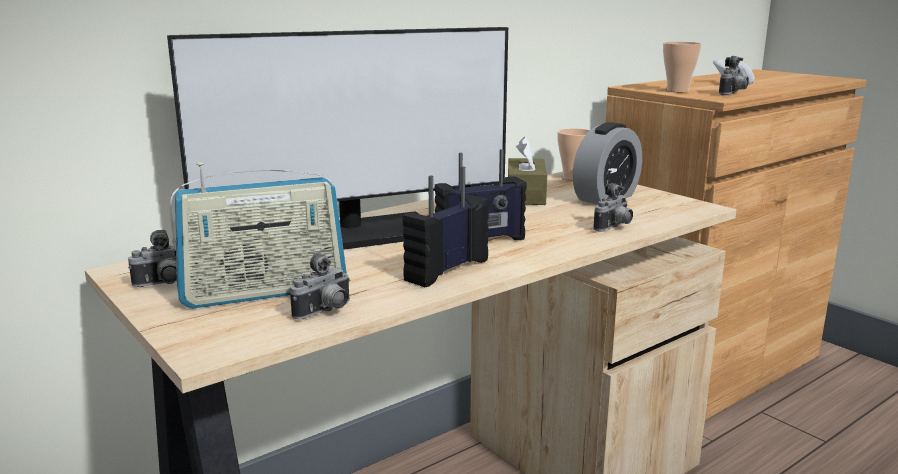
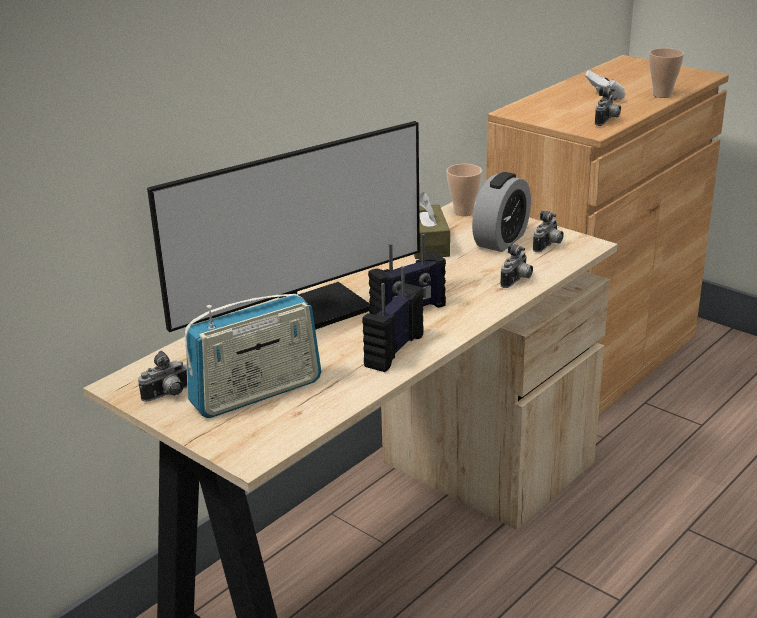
camera: 10 degrees left, 10 degrees up
(325, 312) = (318, 408): camera -> camera (548, 246)
(677, 91) = (556, 119): cup -> cup (662, 95)

